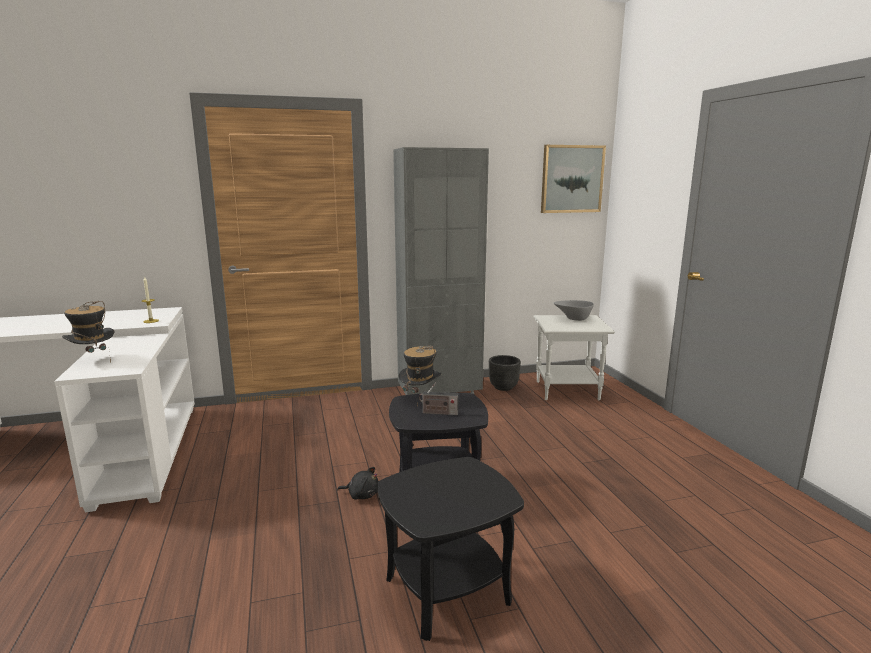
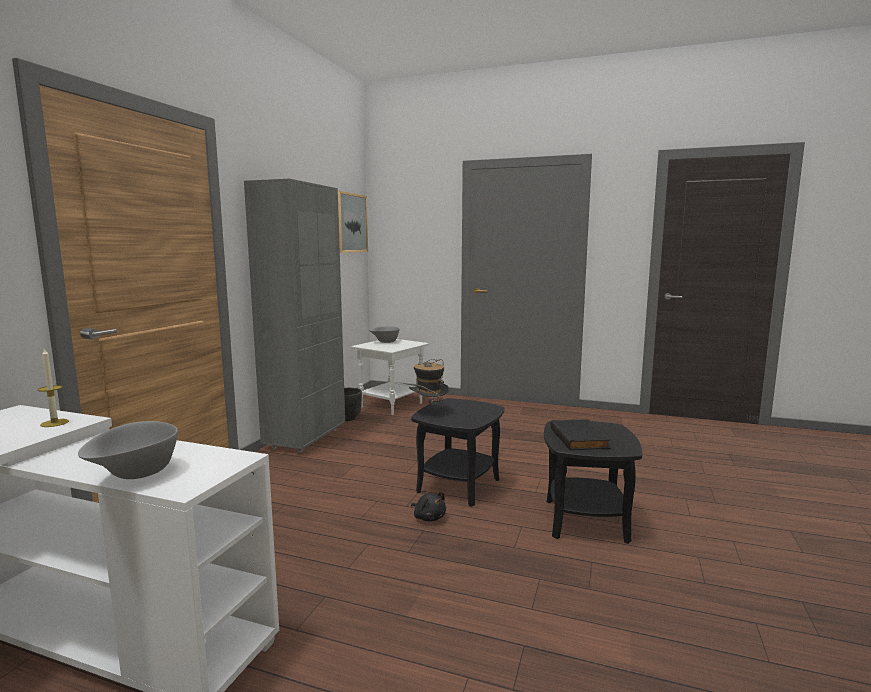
camera: 55 degrees left, 5 degrees down
(93, 360) = (134, 475): hat -> grey bowl
(362, 495) = (429, 517): black plush toy -> black plush toy turned 90 degrees clockwise
(432, 487) = (580, 438): none -> black book
(438, 413) = (467, 413): radio -> none

